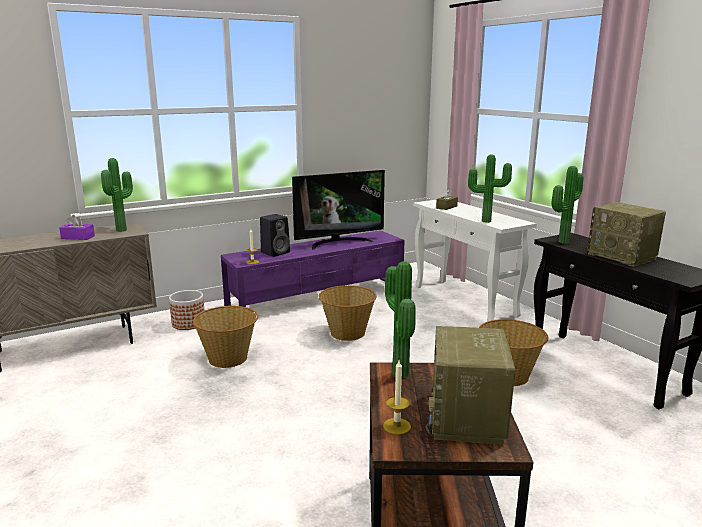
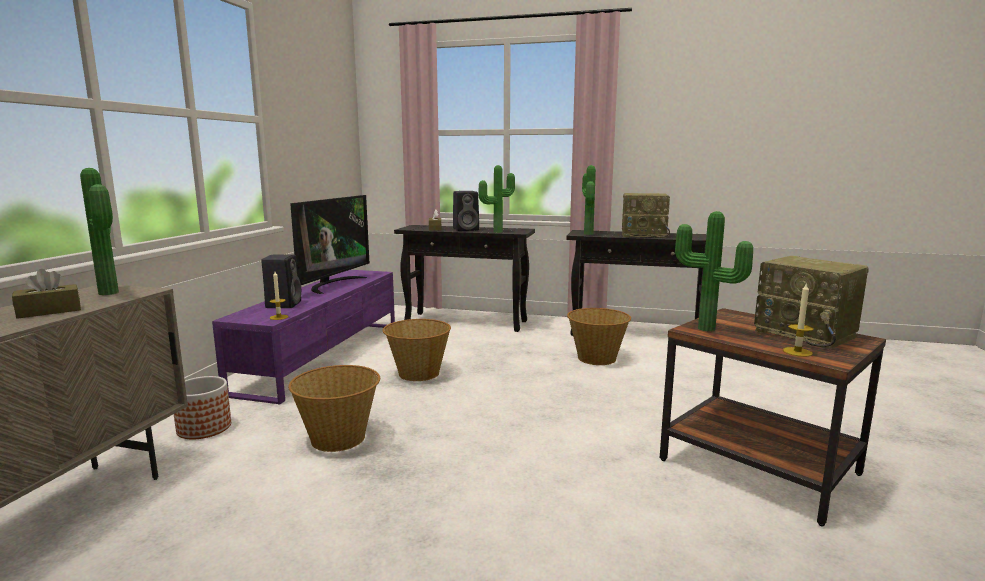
camera: 45 degrees left, 5 degrees down
(78, 237) = (49, 311): purple tissue box -> brown tissue box
(465, 301) = (467, 322): white console table -> black console table
(469, 213) = (466, 229): none -> black speaker

